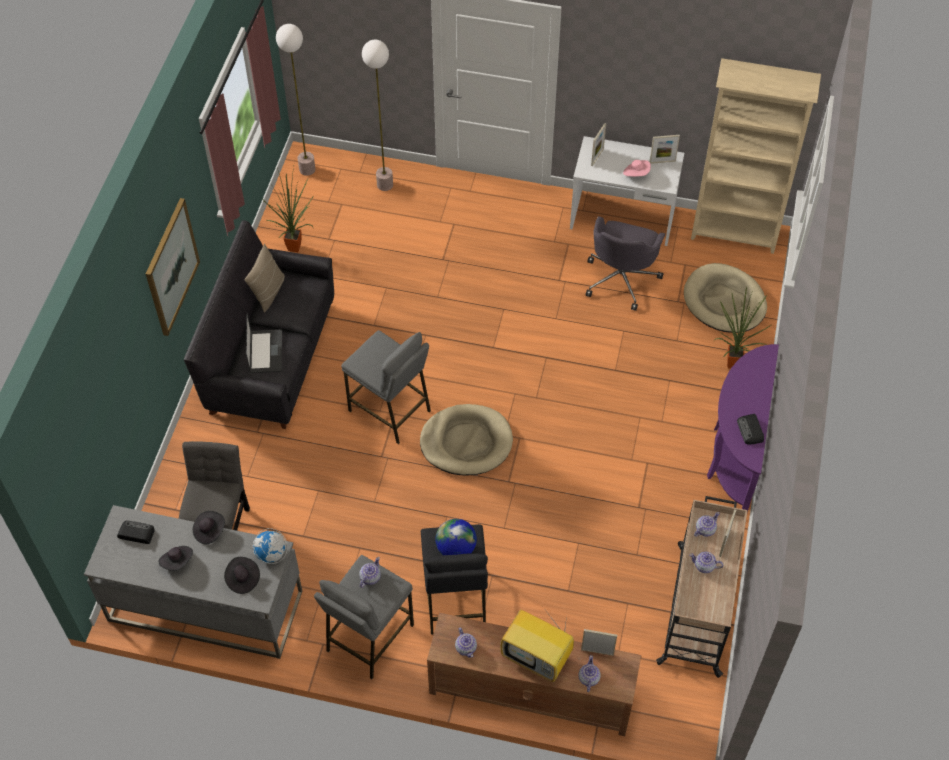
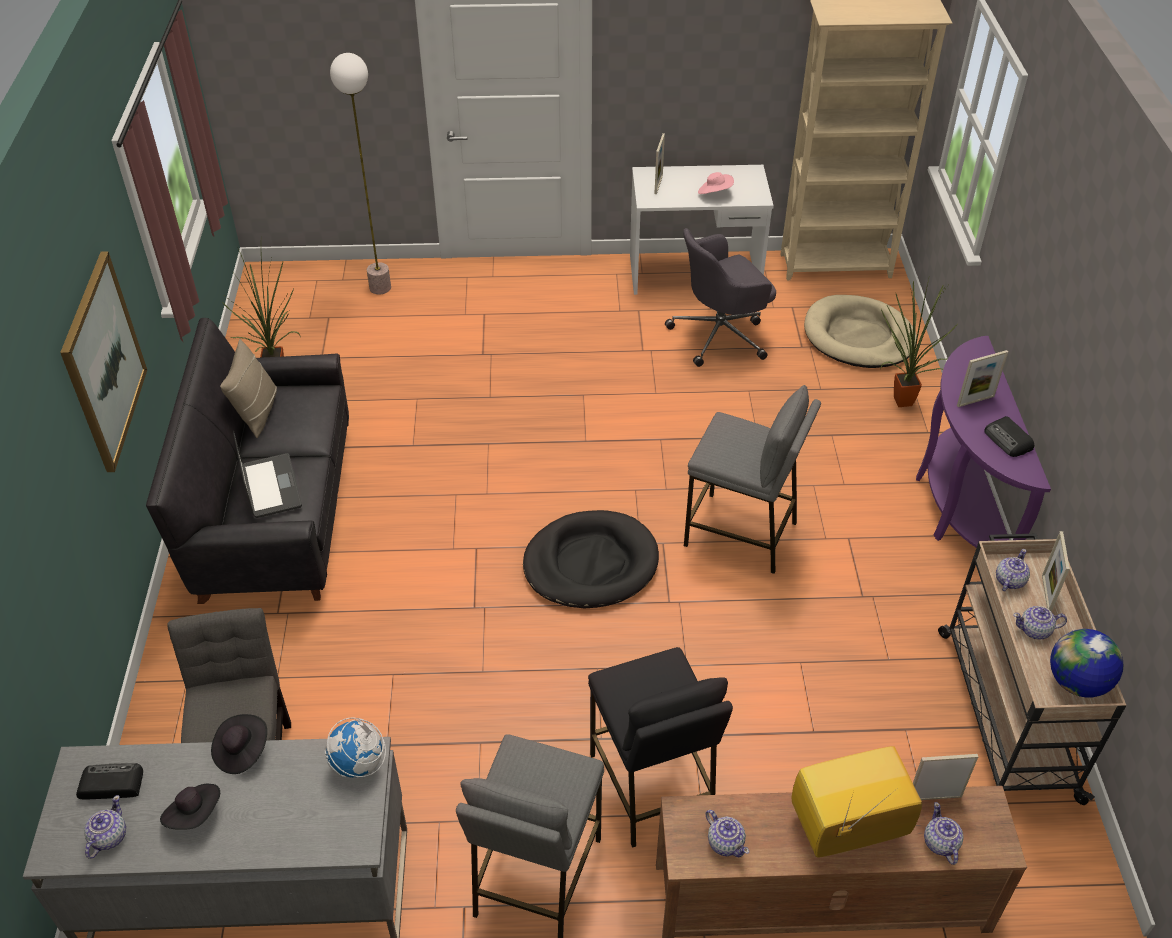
camera: 15 degrees left, 10 degrees down
(242, 579) = (318, 816): black hat -> none
(307, 169) = (272, 288): floor lamp -> none
(370, 577) = (532, 766): teapot -> teapot (108, 837)
(390, 411) = (468, 545): grey stool -> grey stool (741, 534)
(456, 549) = (655, 690): globe -> globe (1076, 683)
(466, 442) = (590, 563): beige dog bed -> black dog bed
(537, 657) = (846, 829): television -> television turned 150 degrees clockwise
(621, 279) = (720, 335): grey office chair -> grey office chair turned 60 degrees clockwise
(662, 162) = (741, 177): picture frame -> picture frame (975, 401)

